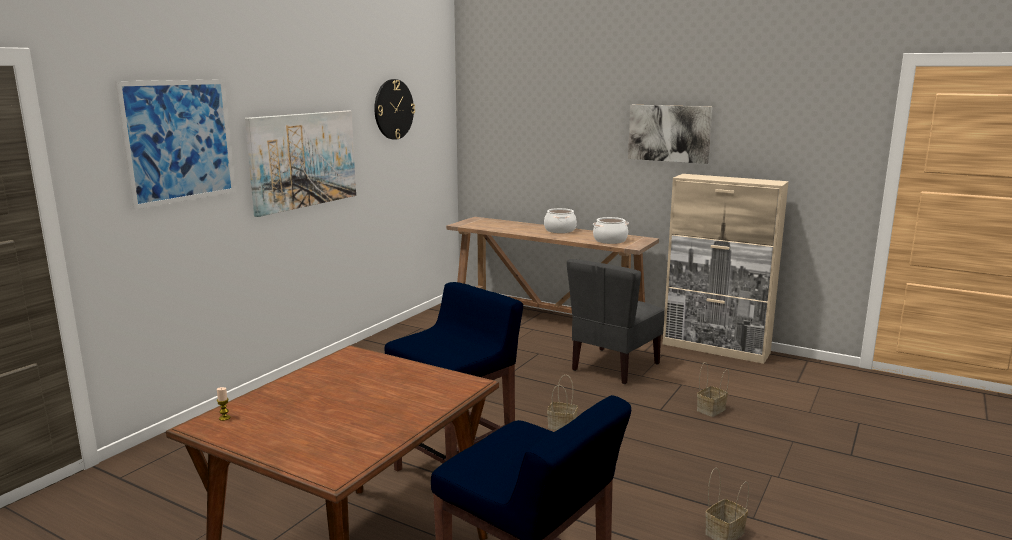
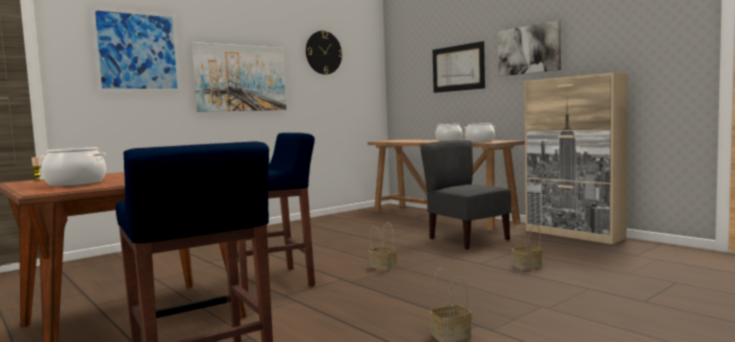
camera: 20 degrees right, 10 degrees down
(318, 431) = (75, 183): none -> cooking pot
(570, 139) = (458, 68): none -> picture
(614, 366) = (467, 240): grey chair -> grey chair turned 90 degrees clockwise

